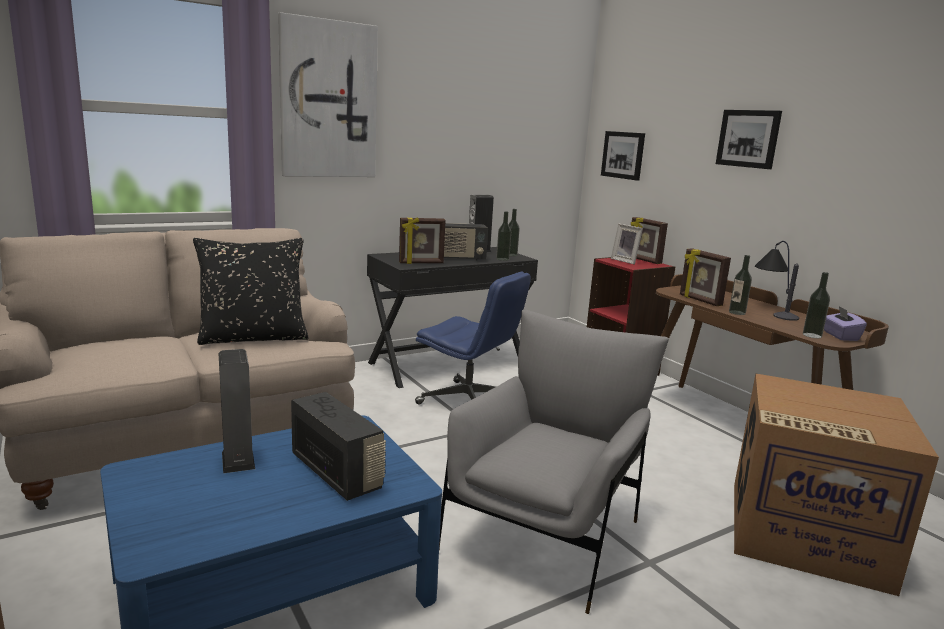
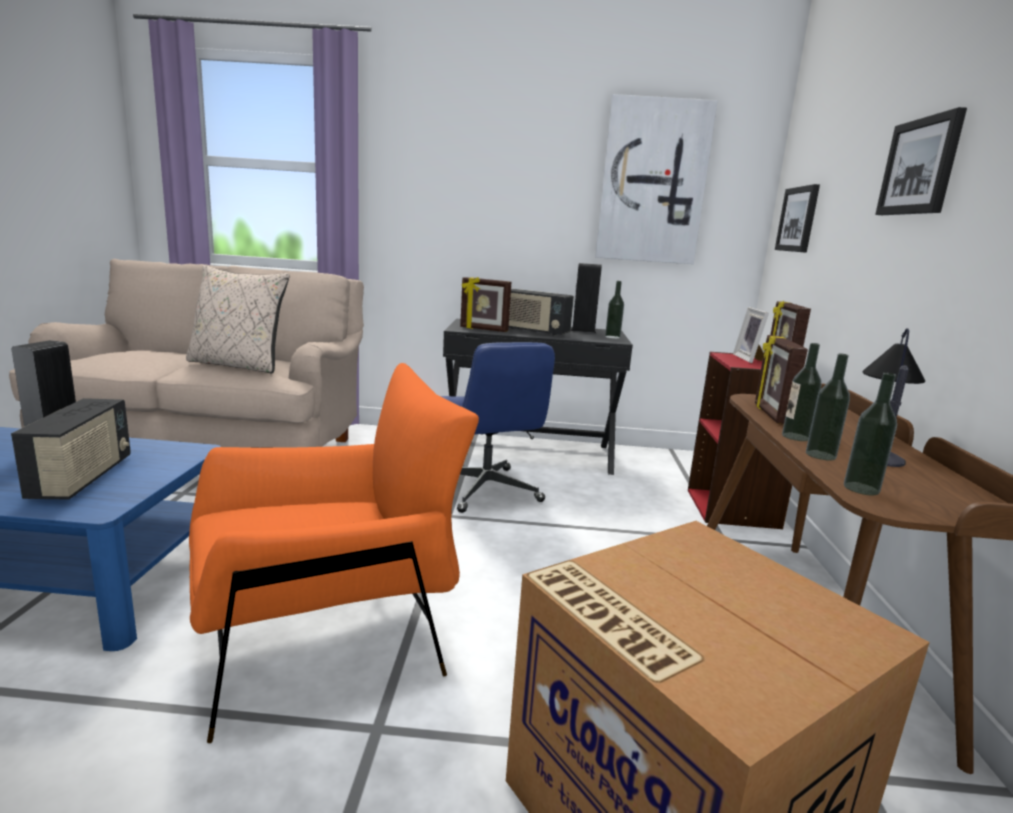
camera: 35 degrees right, 0 degrees up
(254, 338) = (238, 365): black pillow -> beige pillow
(328, 100) = (423, 155): picture -> picture (653, 182)
(502, 259) = (588, 338): bottle -> bottle (820, 455)
(544, 533) = (327, 638): grey armchair -> orange armchair
(840, 336) = (926, 503): purple tissue box -> none

